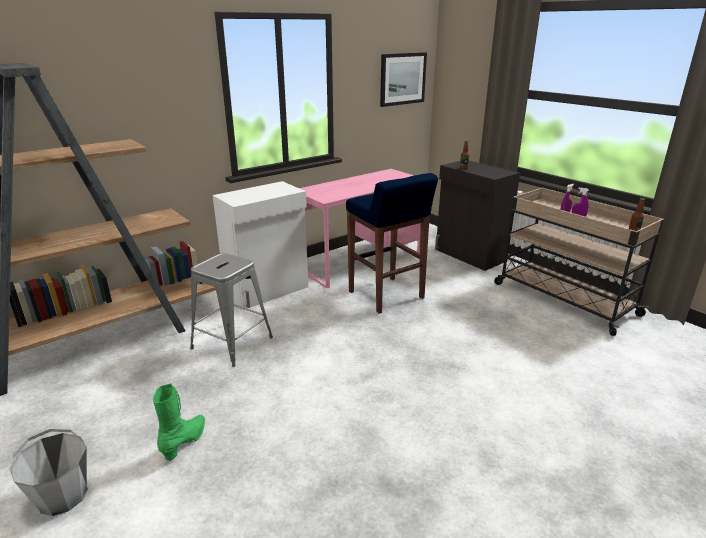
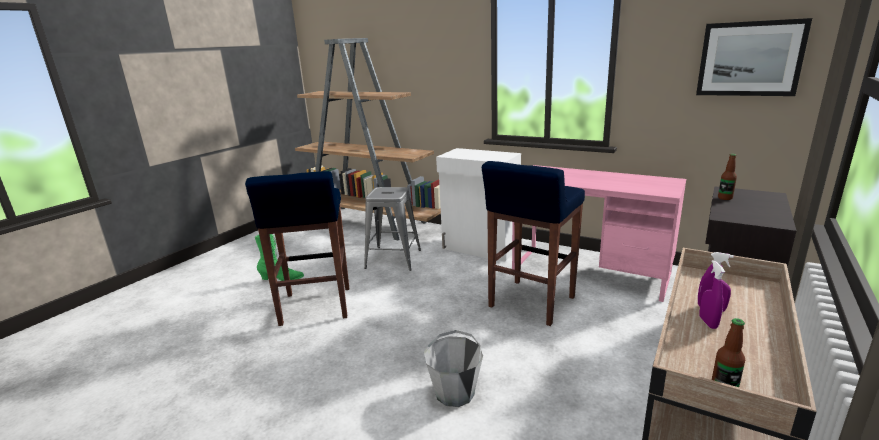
camera: 70 degrees right, 5 degrees down
(63, 496) = (238, 264): grey bucket -> grey bucket (455, 392)
(295, 415) = (315, 307): none -> blue stool

